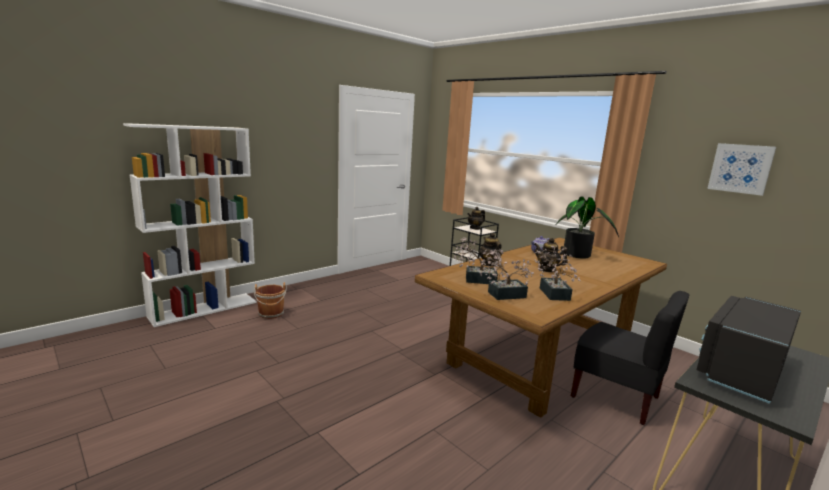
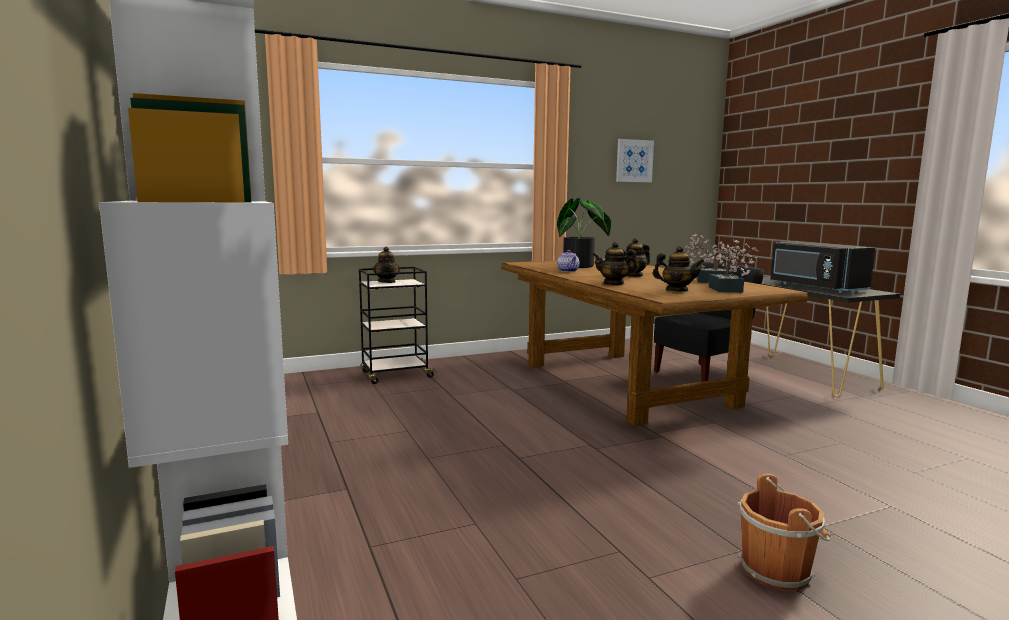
camera: 70 degrees left, 5 degrees down
(271, 314) = (378, 553): brown bucket -> brown bucket (778, 570)
(476, 279) = (676, 291): potted plant -> teapot

